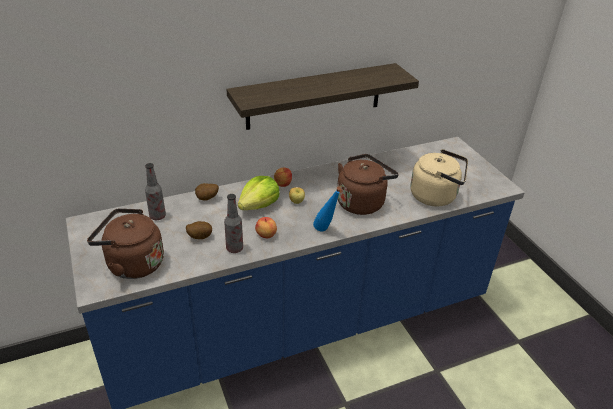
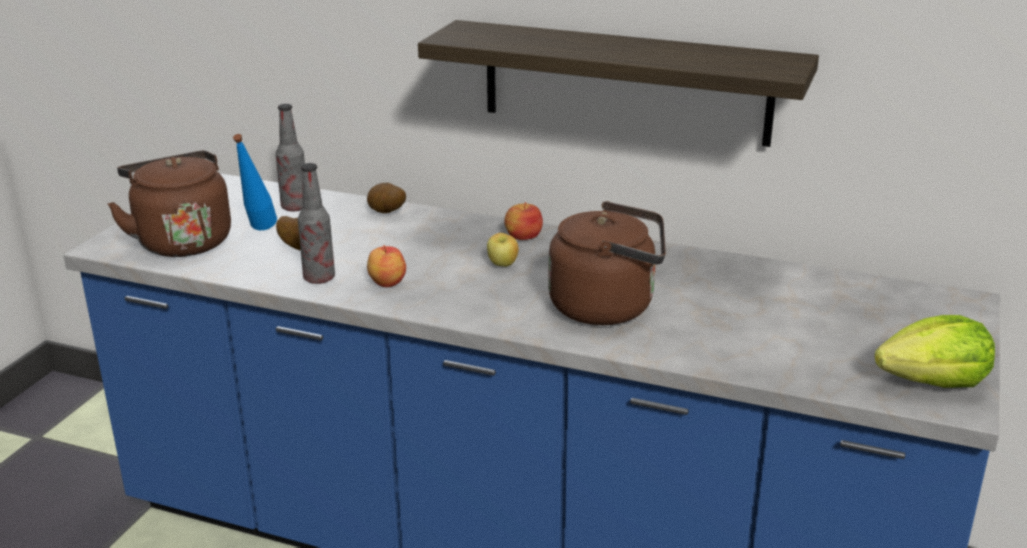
camera: 45 degrees right, 10 degrees down
(259, 205) = (441, 247): lettuce -> lettuce (934, 382)
(326, 232) = (477, 316): blue bottle -> blue bottle (258, 232)
(436, 196) = (767, 356): beige kettle -> none

